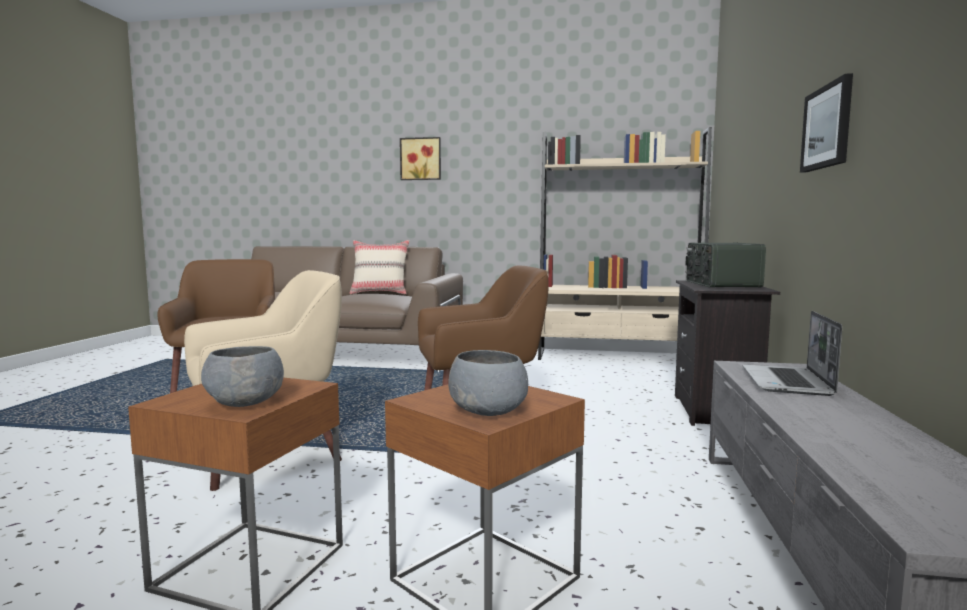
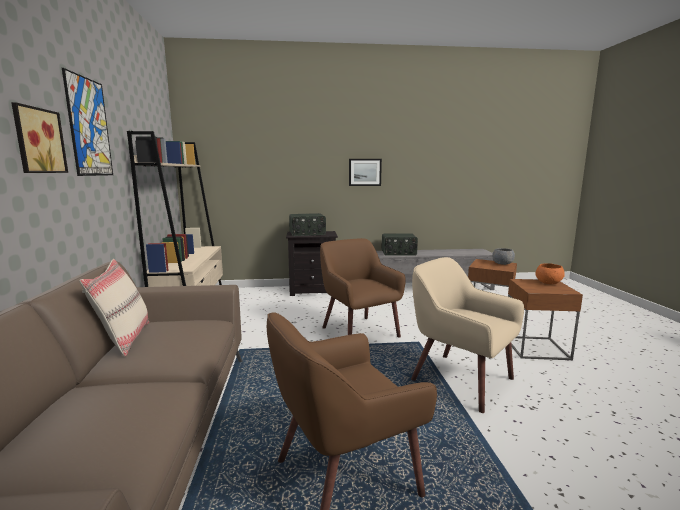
camera: 105 degrees left, 5 degrees up
(246, 403) = (548, 283): grey bowl -> orange bowl
(486, 141) = (89, 127): none -> picture
(787, 382) = (398, 253): laptop -> radio

